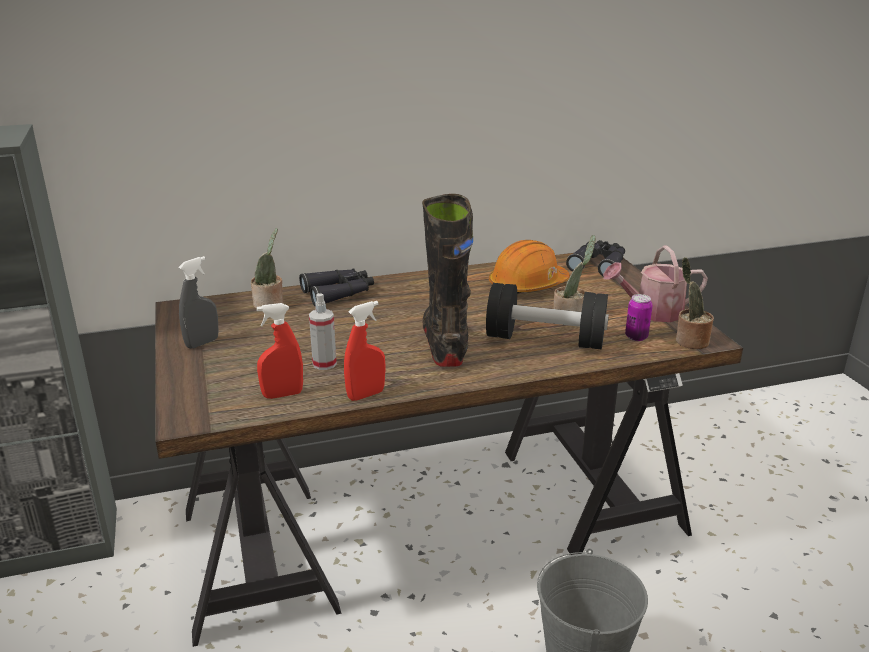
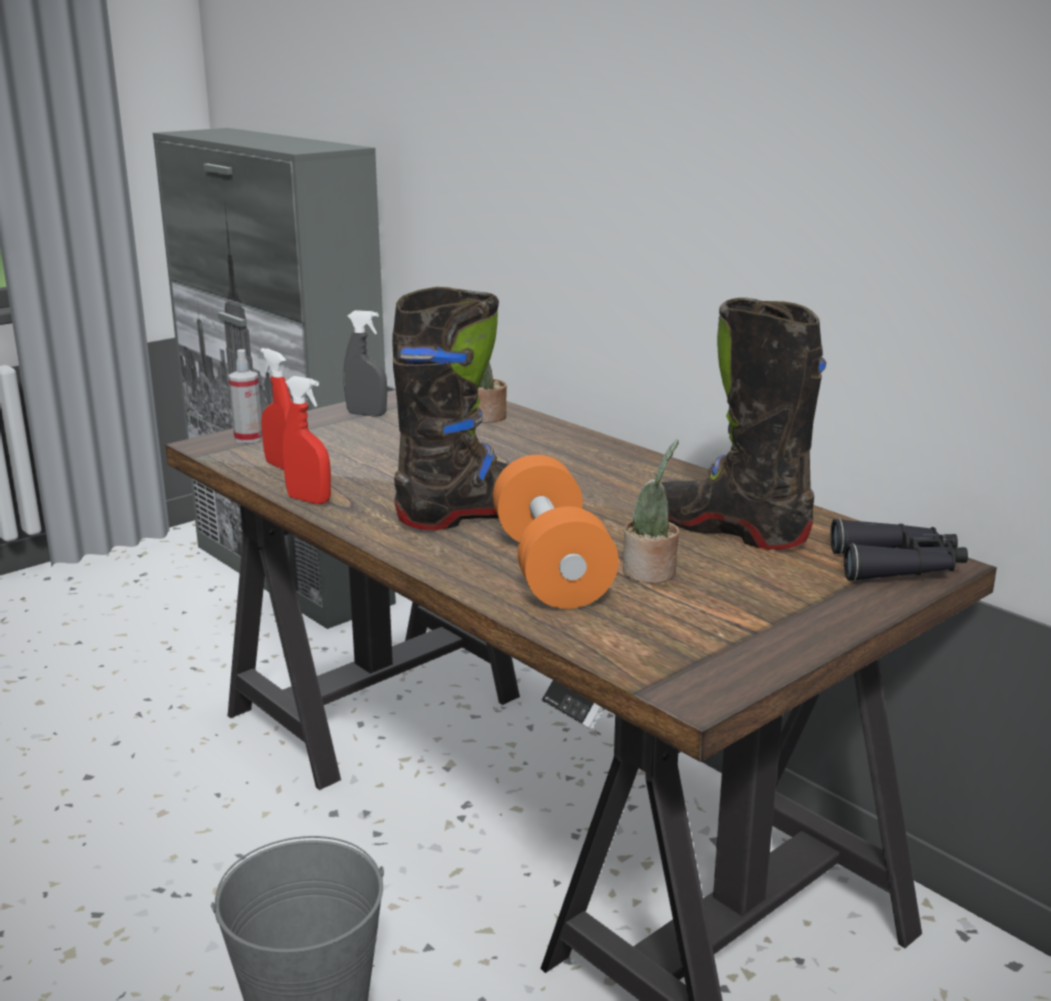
camera: 65 degrees right, 5 degrees down
(324, 364) = (366, 469): spray bottle -> spray bottle (248, 438)
(339, 293) = (557, 438): black binoculars -> none
(527, 286) = (728, 529): orange hard hat -> black boot
(545, 340) = (551, 568): black dumbbell -> orange dumbbell
(636, 337) = (635, 630): can -> none
(652, 312) = (751, 633): watering can -> none
(689, 341) = (668, 676): potted plant -> none

